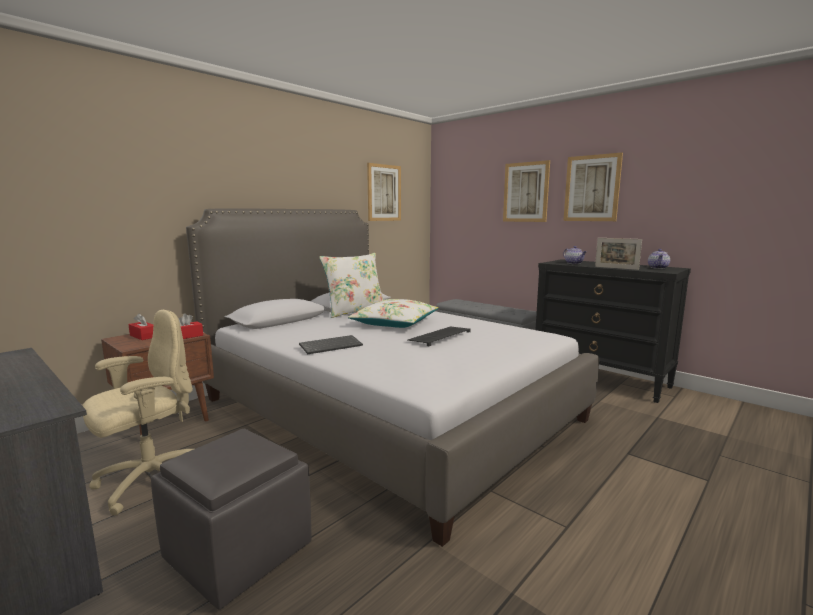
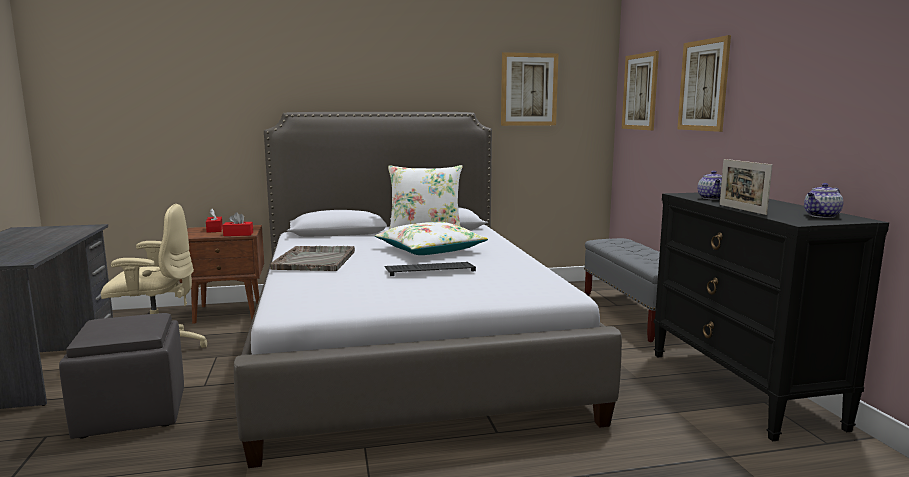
camera: 35 degrees right, 0 degrees up
(331, 346) = (315, 260): keyboard -> grey tray
(592, 188) = (774, 78): picture -> picture (640, 92)

